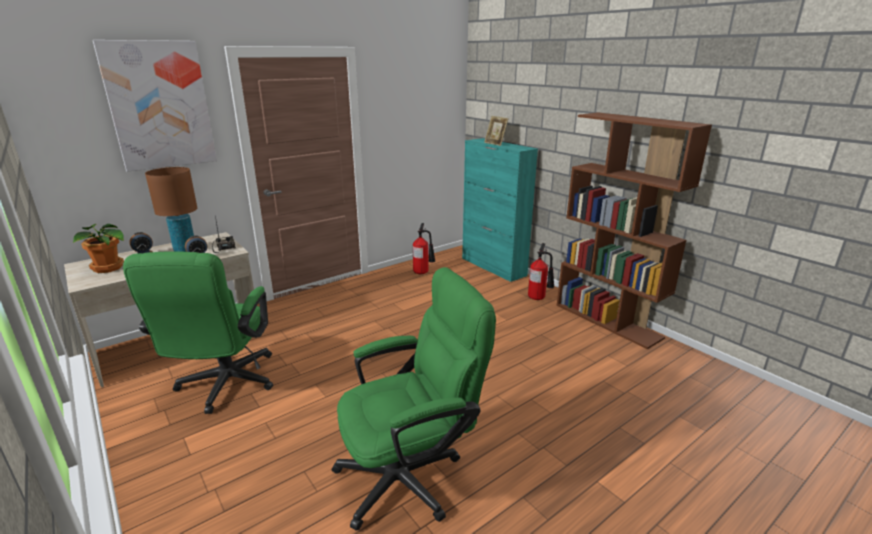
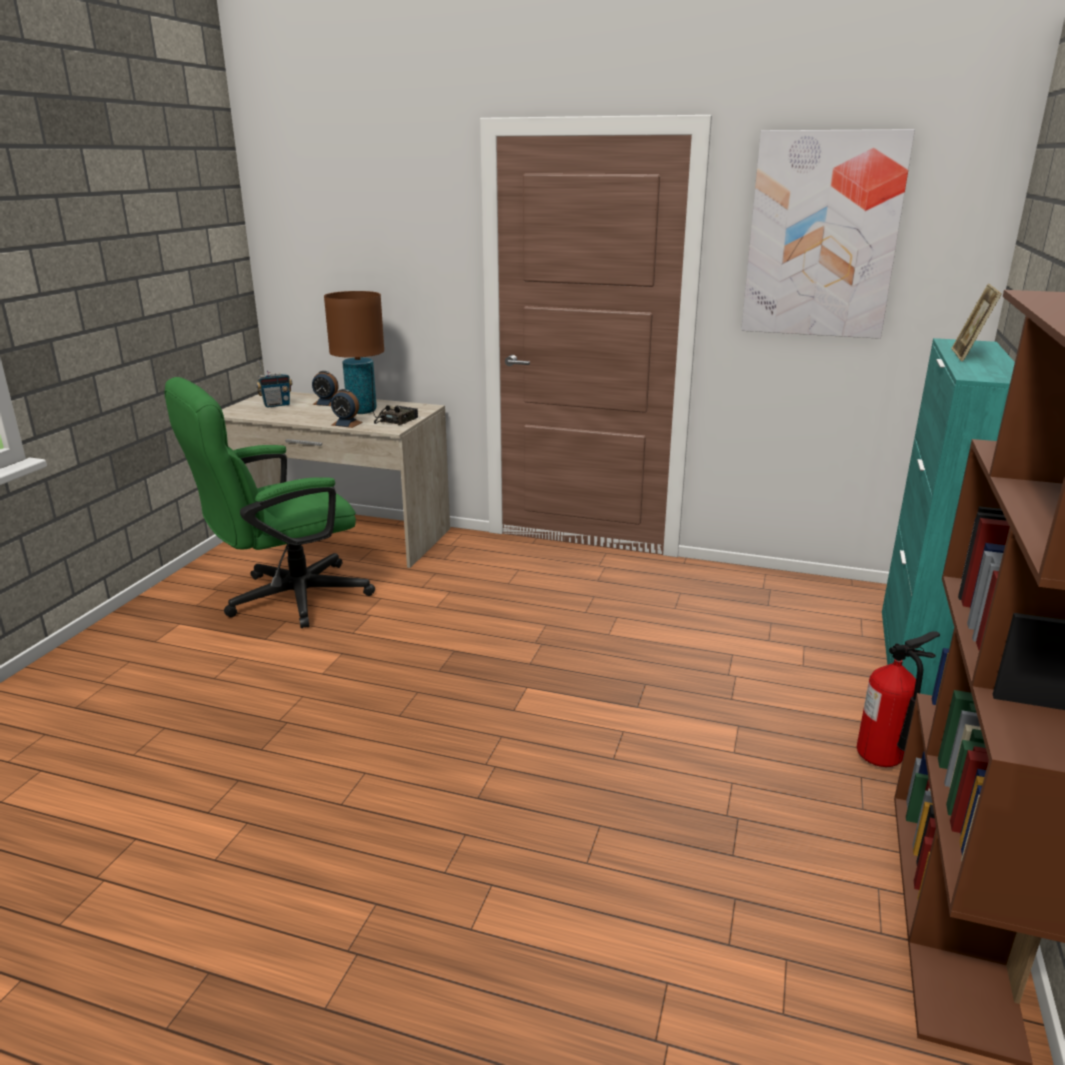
camera: 55 degrees right, 0 degrees up
(108, 268) = (276, 405): potted plant -> radio
(160, 106) = (387, 205): picture -> picture (822, 236)
(411, 475) = (200, 821): green office chair -> none
(423, 272) = (758, 599): fire extinguisher -> none

